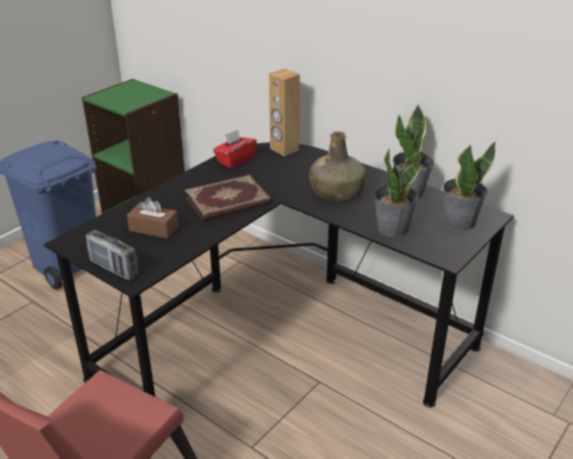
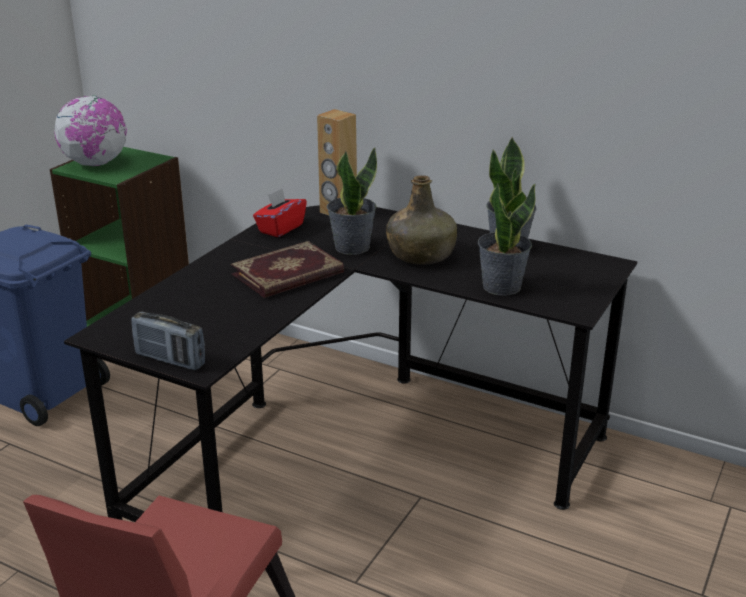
camera: 10 degrees left, 5 degrees down
(116, 95) = (95, 164): none -> globe
(154, 229) = (204, 311): brown tissue box -> none
(459, 222) = (577, 273): potted plant -> potted plant (351, 247)

